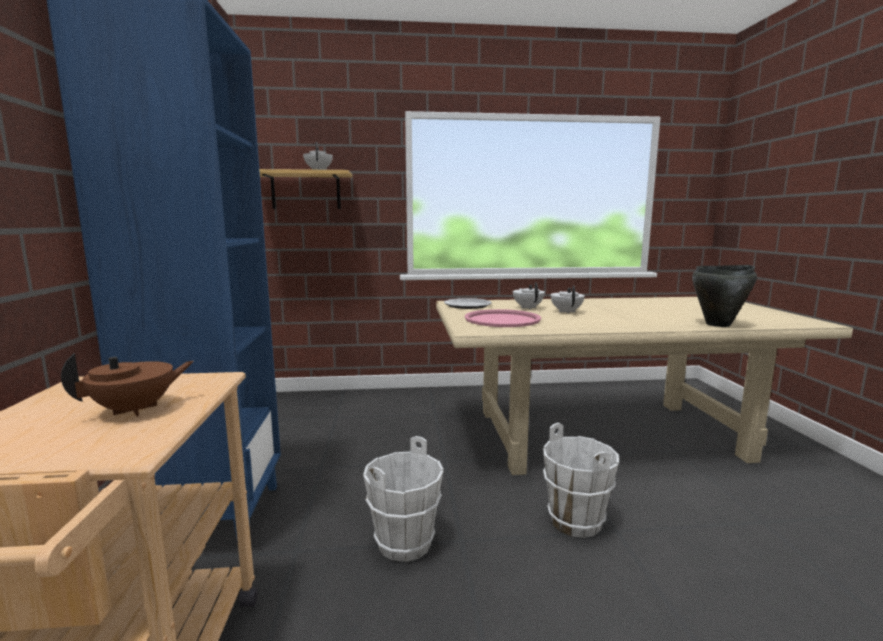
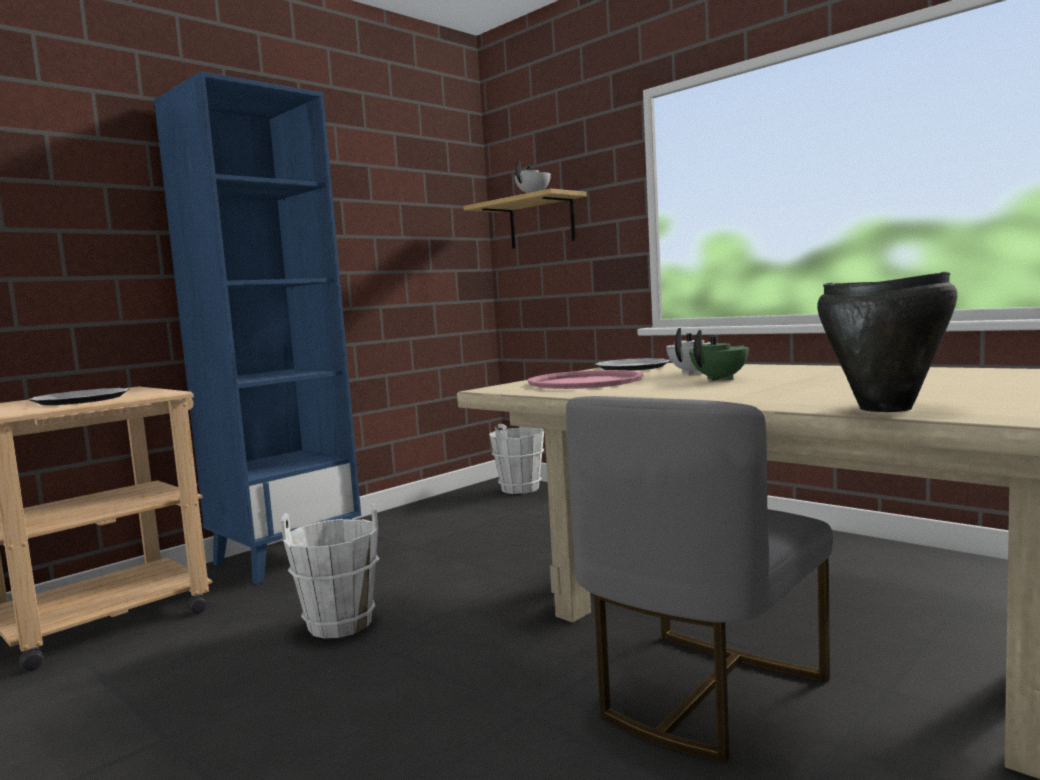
camera: 50 degrees right, 5 degrees down
(136, 410) = (81, 400): brown teapot -> plate
(566, 311) = (720, 379): white teapot -> green teapot
(576, 521) = (509, 684): white bucket -> white bucket (520, 489)
(642, 482) = (702, 693): none -> grey chair

